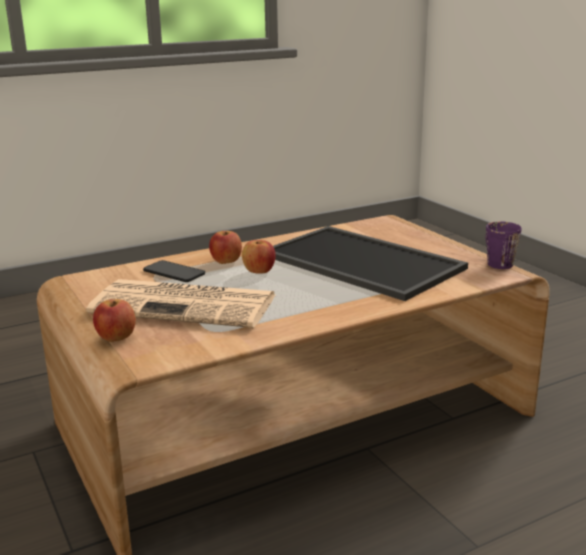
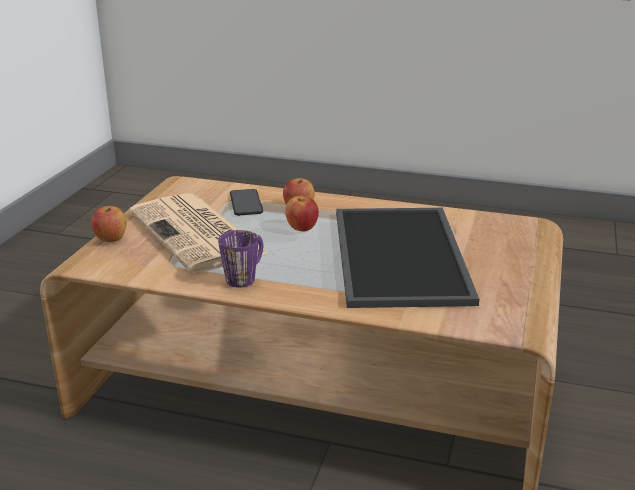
camera: 45 degrees right, 5 degrees up
(495, 262) = (524, 312): purple mug -> purple mug (246, 276)

